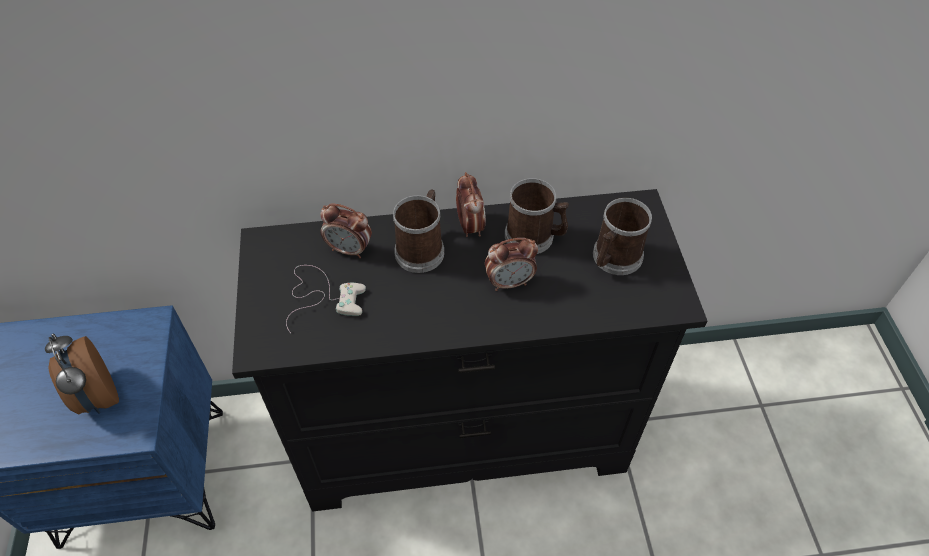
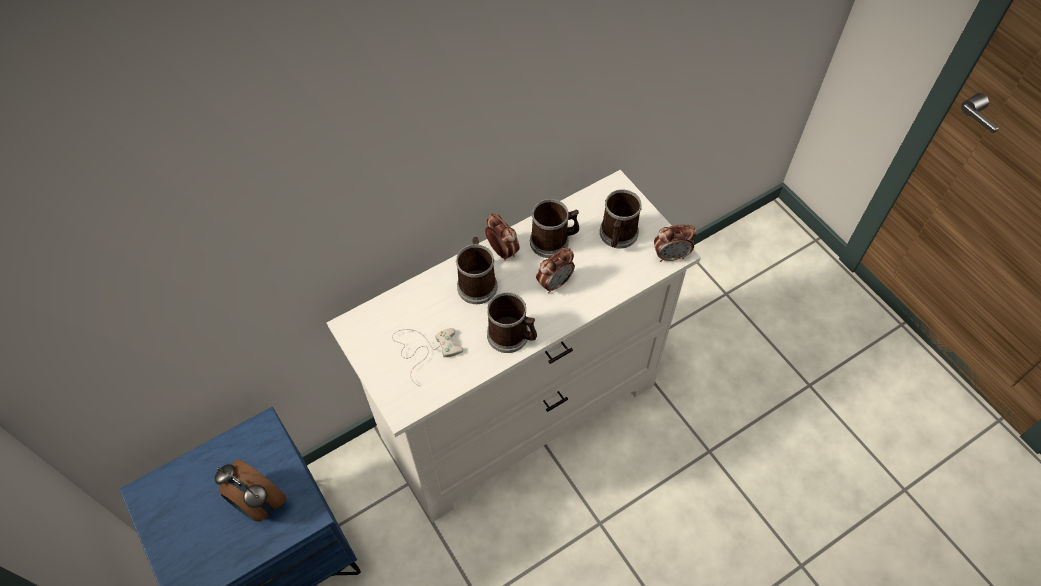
camera: 25 degrees left, 5 degrees up
(349, 249) = (423, 305): alarm clock -> alarm clock (671, 256)
(426, 321) = (512, 336): none -> mug
(465, 435) = (521, 410): black dresser -> white dresser

